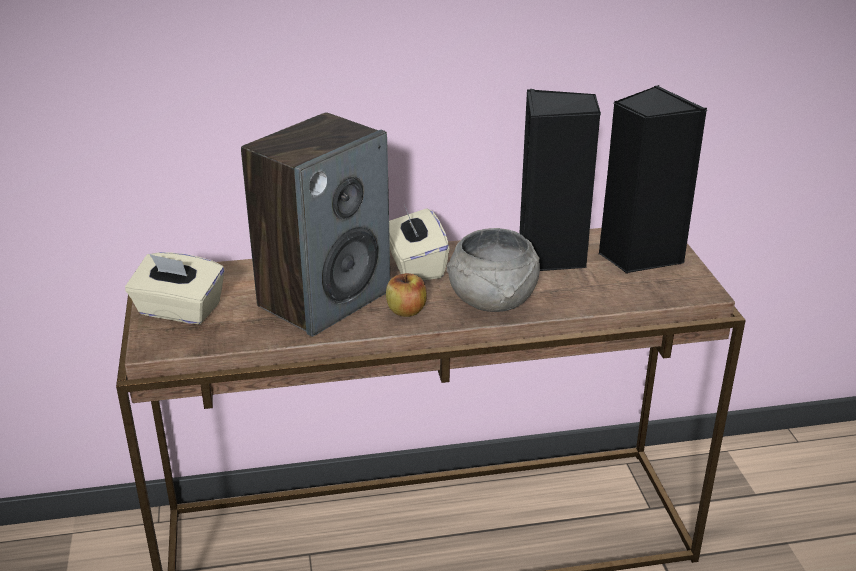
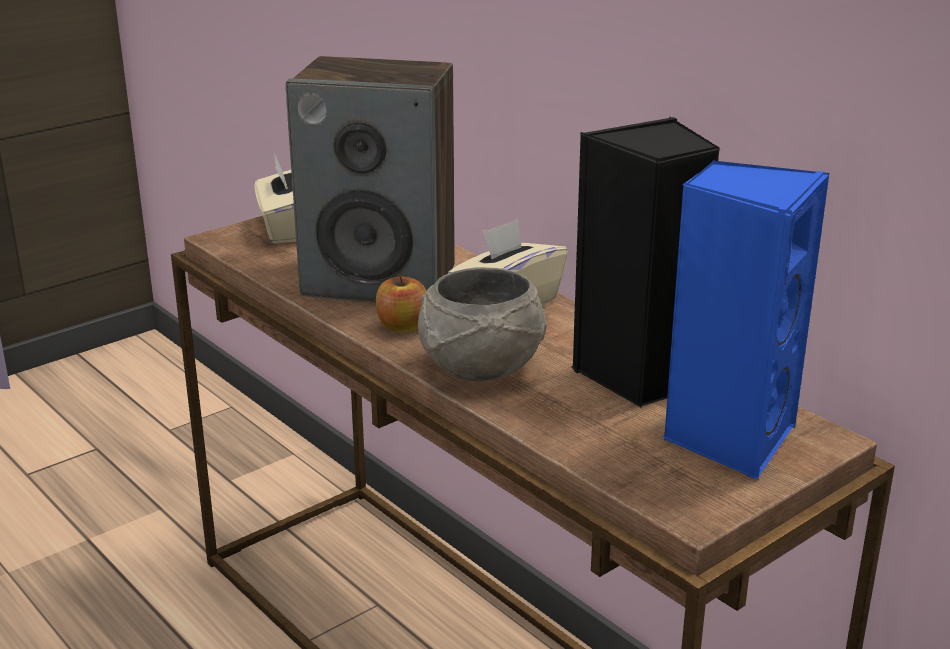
camera: 60 degrees right, 5 degrees down
(637, 255) = (728, 437): black speaker -> blue speaker

